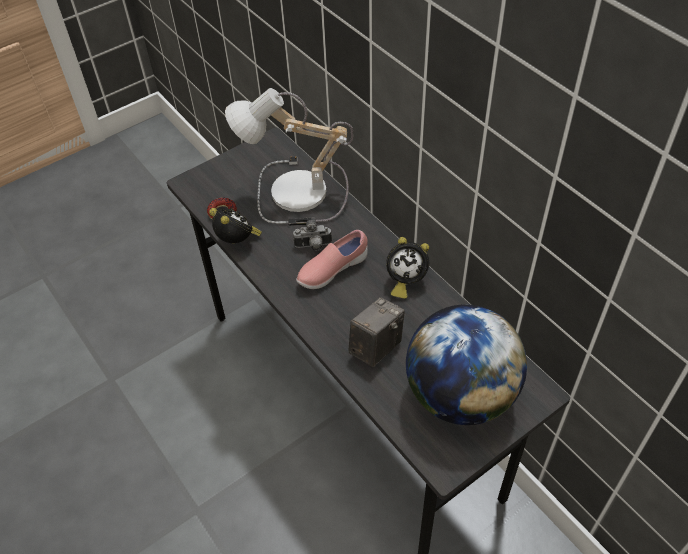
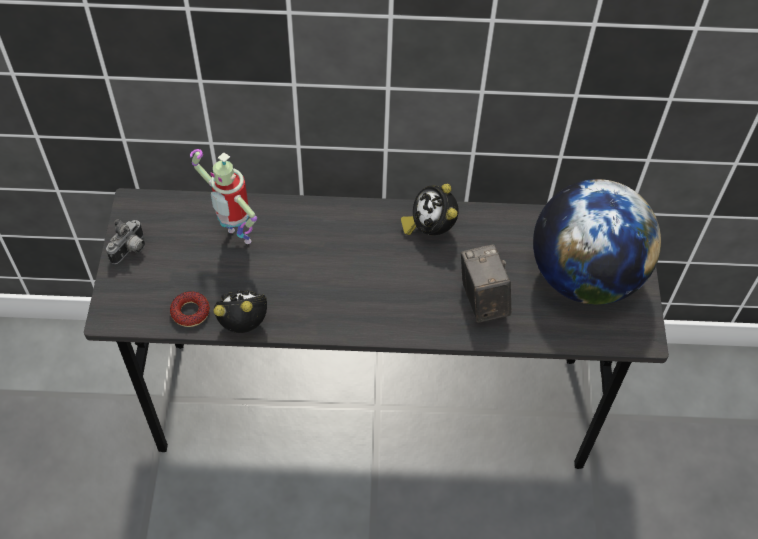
camera: 55 degrees left, 5 degrees up
(295, 196) = (235, 238): table lamp -> toy robot
(313, 246) = (318, 267): camera -> camera (131, 250)
(332, 270) = (362, 272): pink shoe -> none
(405, 281) = (430, 228): alarm clock -> alarm clock turned 120 degrees clockwise

